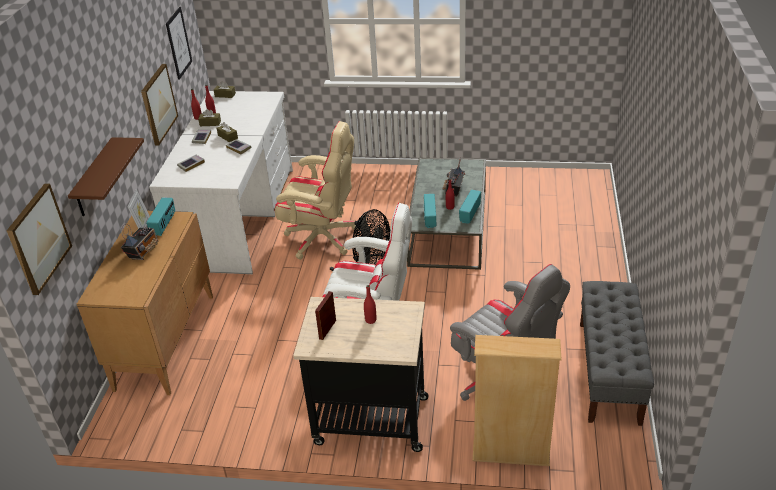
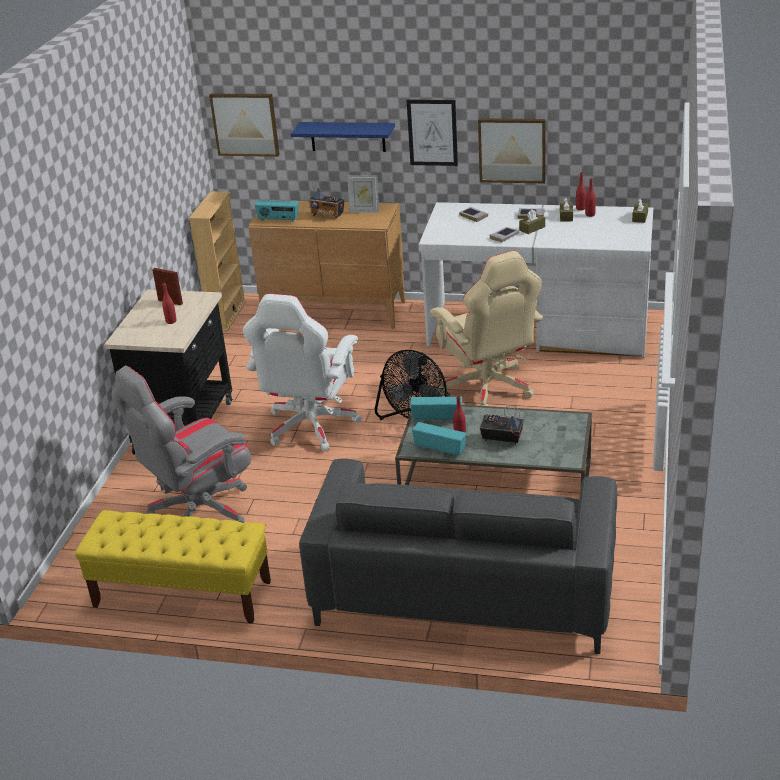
camera: 95 degrees right, 5 degrees down
(94, 178) = (347, 136): brown shelf -> blue shelf
(164, 225) = (367, 218): radio -> radio (278, 220)
(178, 43) = (604, 121): picture -> picture (432, 132)
(321, 238) = (487, 387): beige office chair -> beige office chair turned 45 degrees counterclockwise
(510, 454) = (104, 509): beige bookcase -> beige bookcase (227, 315)
(567, 235) = (463, 594): none -> grey sofa
(609, 372) = (181, 594): grey bench -> yellow bench

